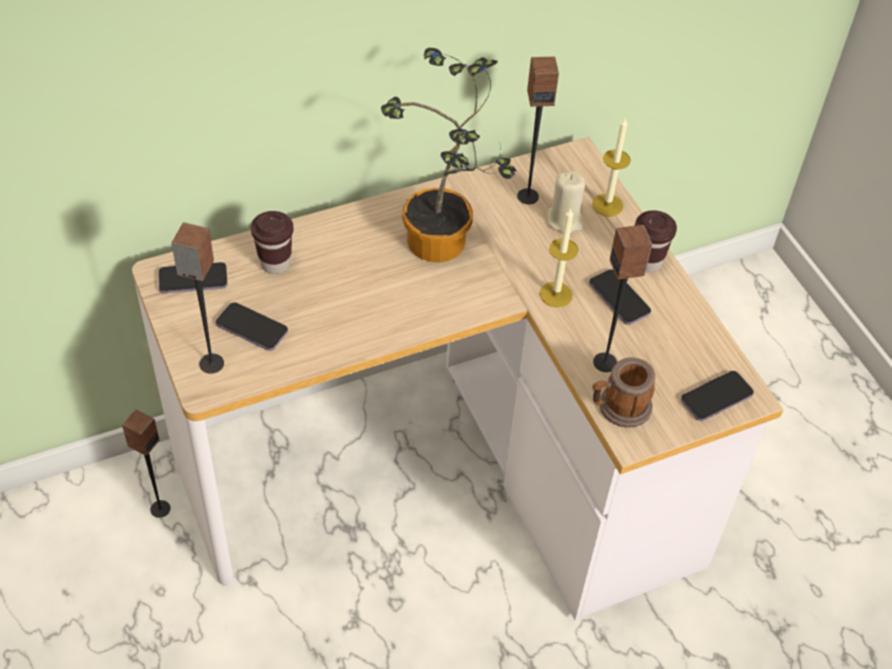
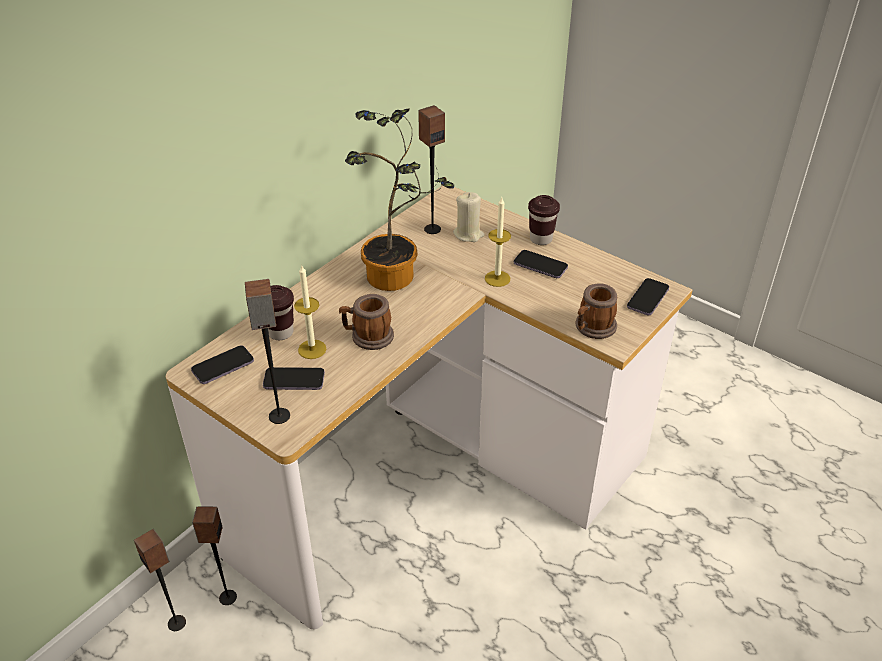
camera: 25 degrees left, 10 degrees down
(361, 308) = (367, 337): none -> mug
(605, 362) = (562, 305): speaker -> speaker (177, 623)
(607, 205) = (489, 216): candle -> candle (312, 349)

